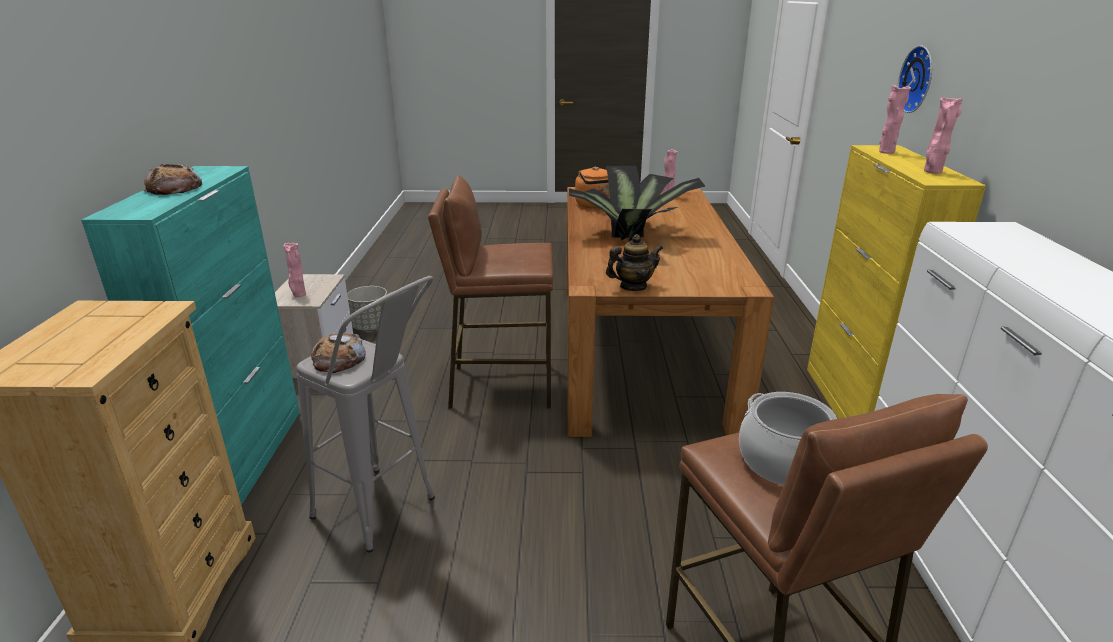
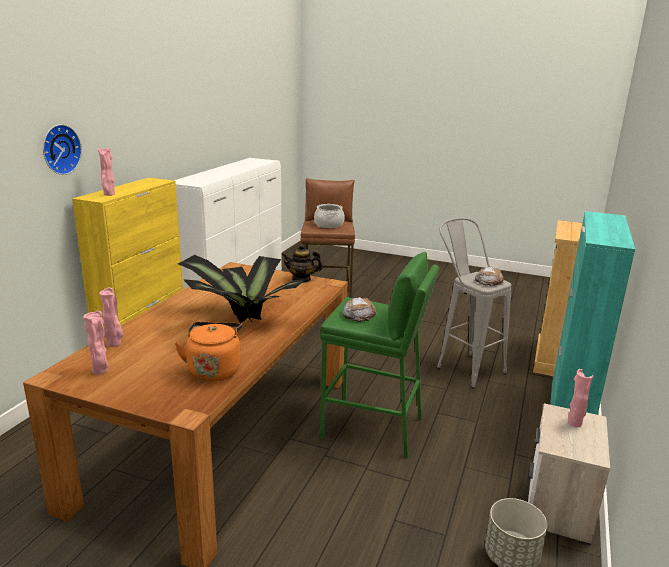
camera: 160 degrees left, 5 degrees down
(175, 188) = (608, 227): bread -> bread (359, 314)
(501, 386) = (373, 428): brown stool -> green stool
(932, 172) = (143, 183): pink vase -> pink vase (115, 344)

